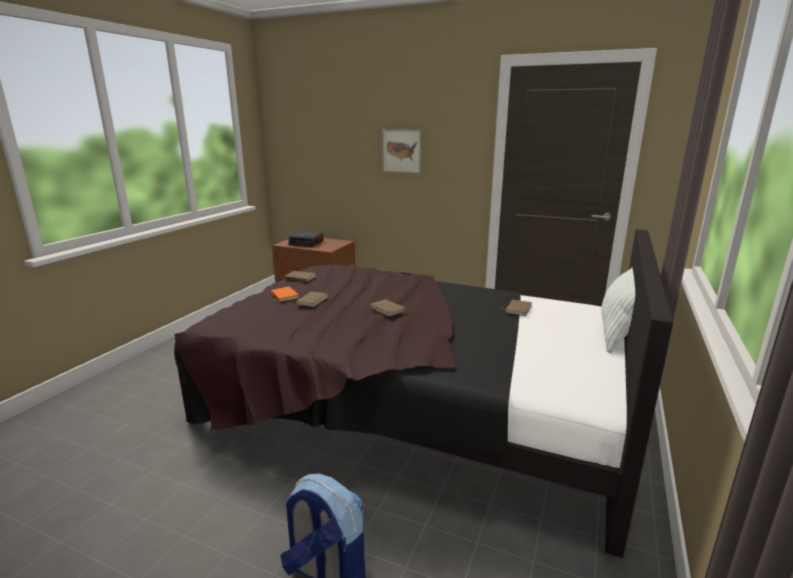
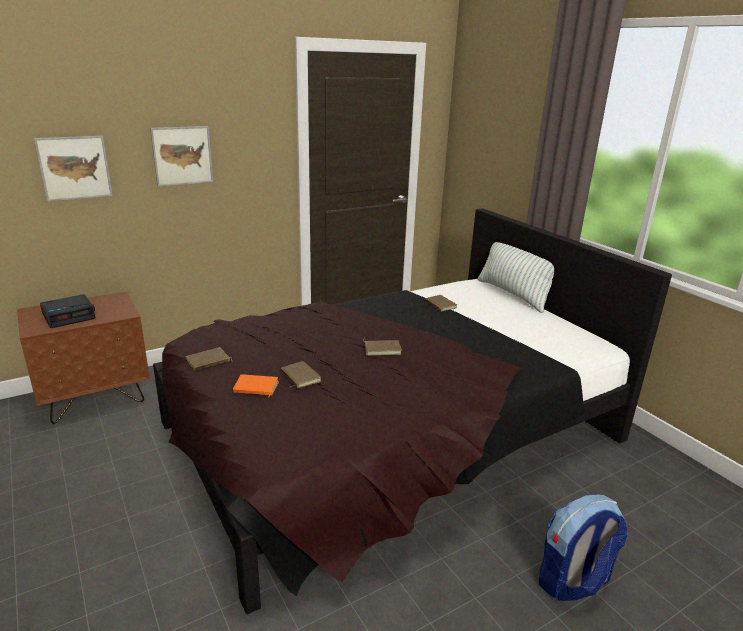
camera: 55 degrees left, 5 degrees up
(338, 153) = (74, 168): none -> picture

